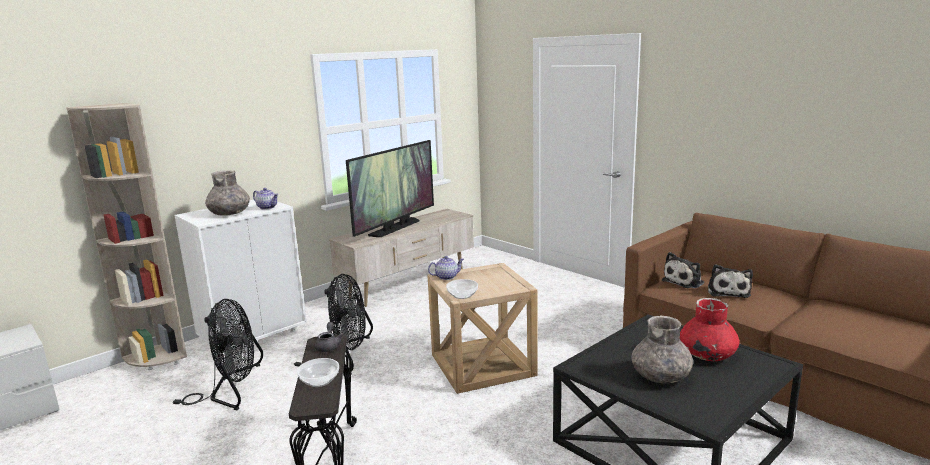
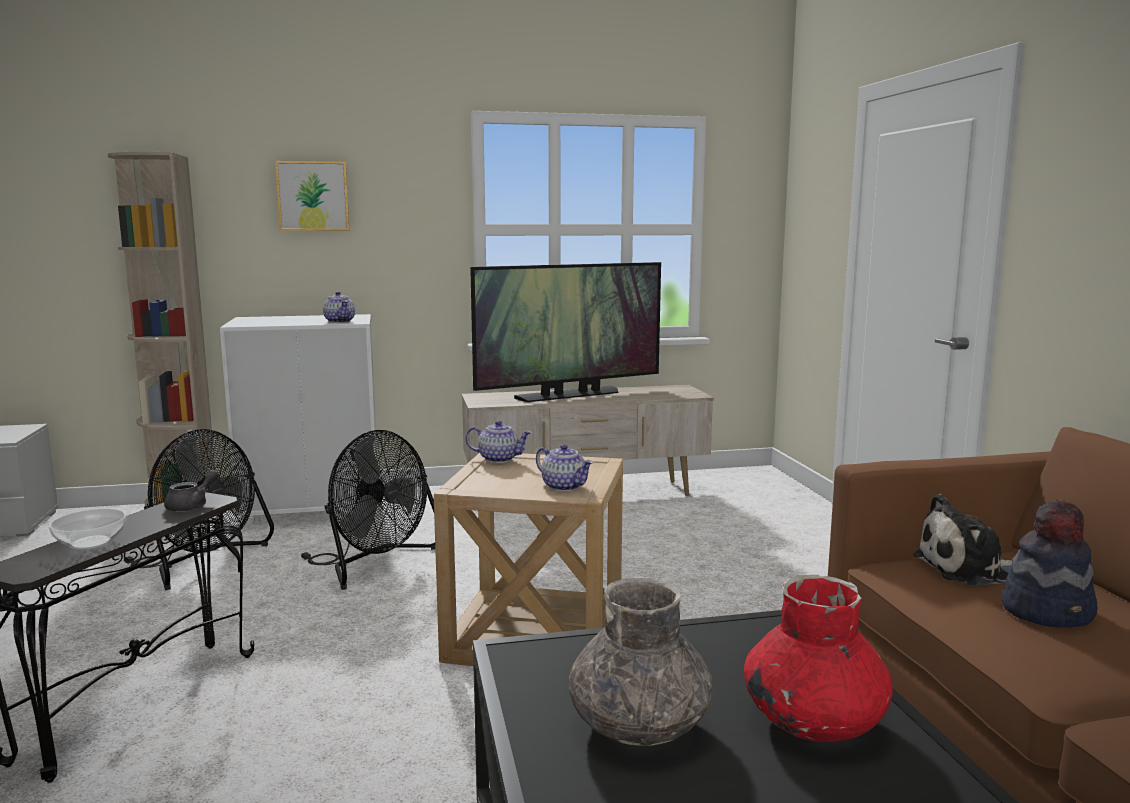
camera: 30 degrees right, 5 degrees down
(216, 121) = (313, 196): none -> picture
(230, 213) = (286, 321): grey vase -> none
(463, 295) = (470, 486): bowl -> none
(504, 284) = (564, 486): none -> teapot
(728, 291) = (1048, 611): plush toy -> hat

